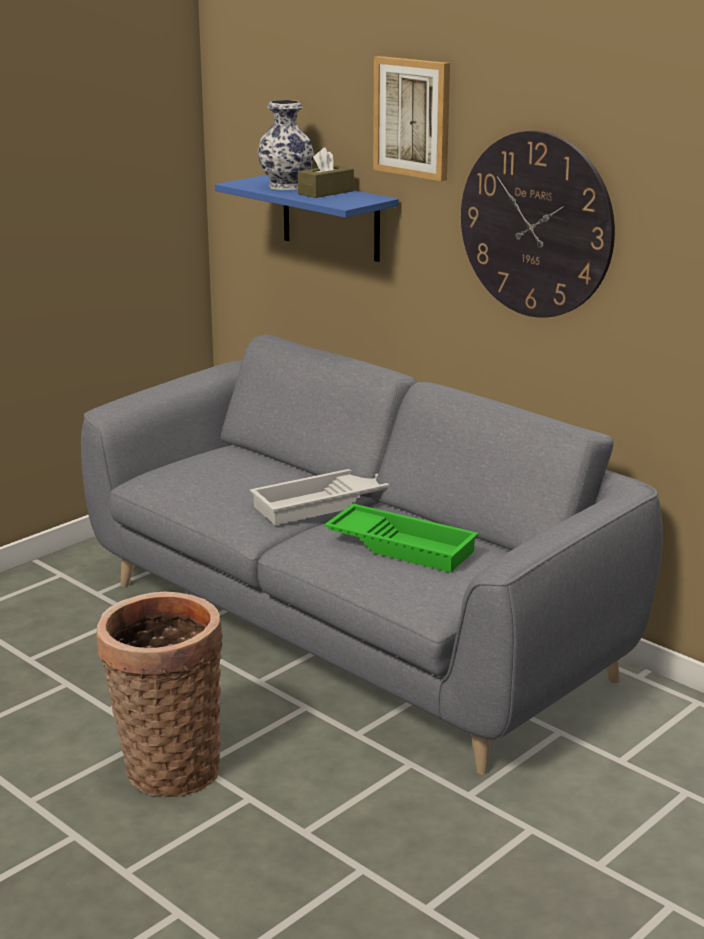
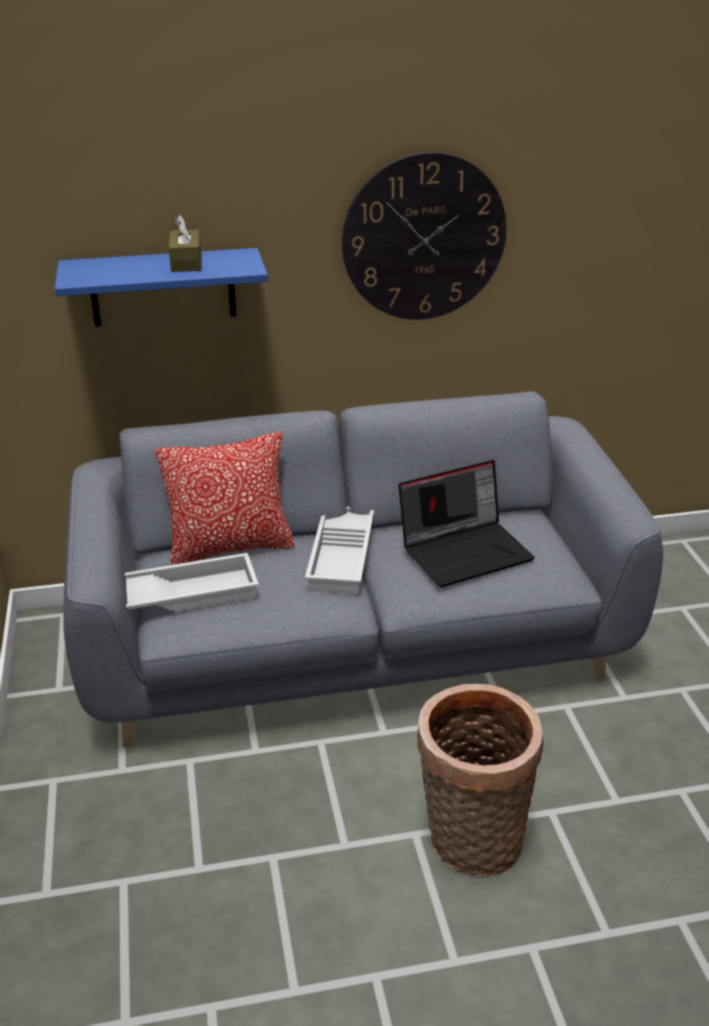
camera: 55 degrees left, 10 degrees up
(190, 468) = (188, 593): none -> white tray
(272, 463) = (230, 547): none -> pillow
(286, 186) = (130, 267): vase -> none
(403, 546) = (465, 550): green tray -> laptop
(413, 117) = (271, 162): picture -> none

